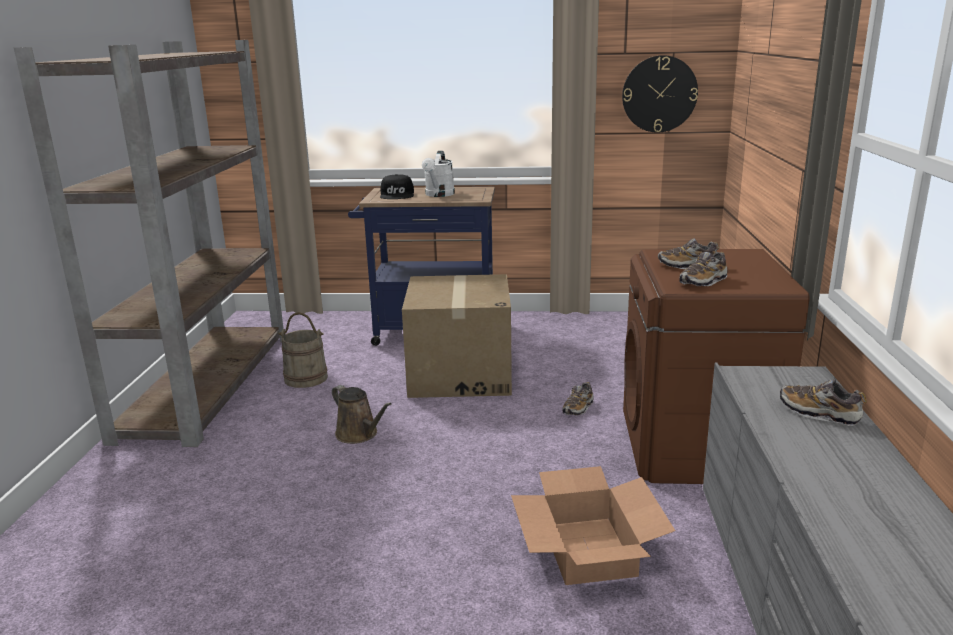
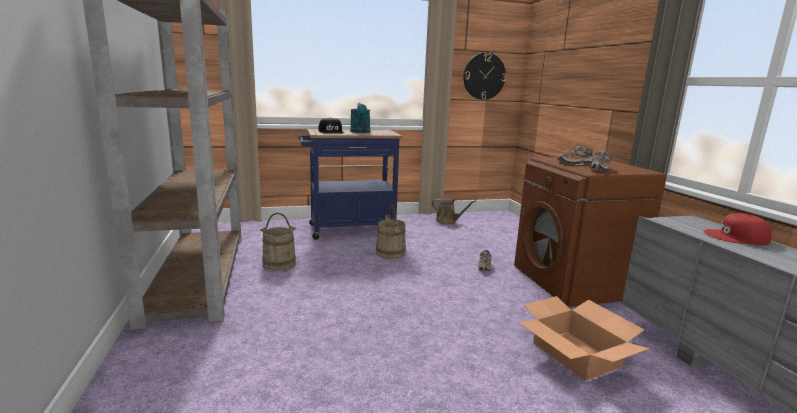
camera: 20 degrees left, 5 degrees down
(359, 434) = (351, 297): brown watering can -> brown watering can (448, 221)
(438, 195) = (360, 132): white watering can -> turquoise watering can
(460, 374) = (390, 253): cardboard box -> beige bucket
(819, 413) = (736, 237): shoe -> red cap

